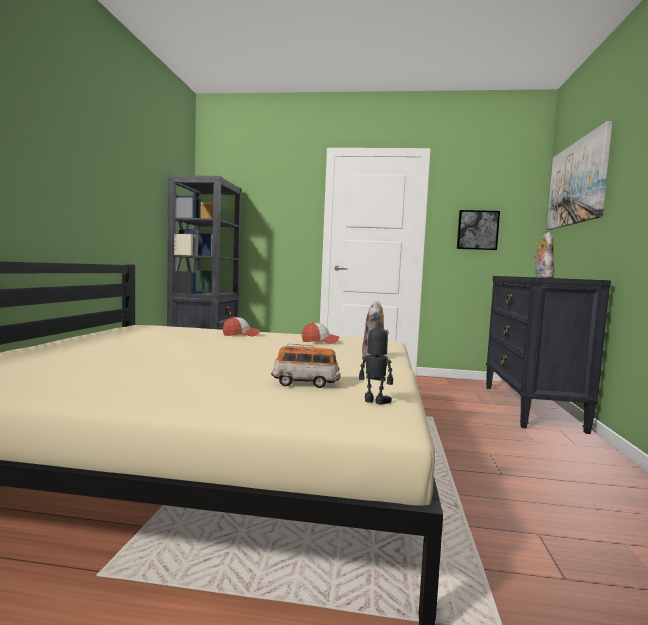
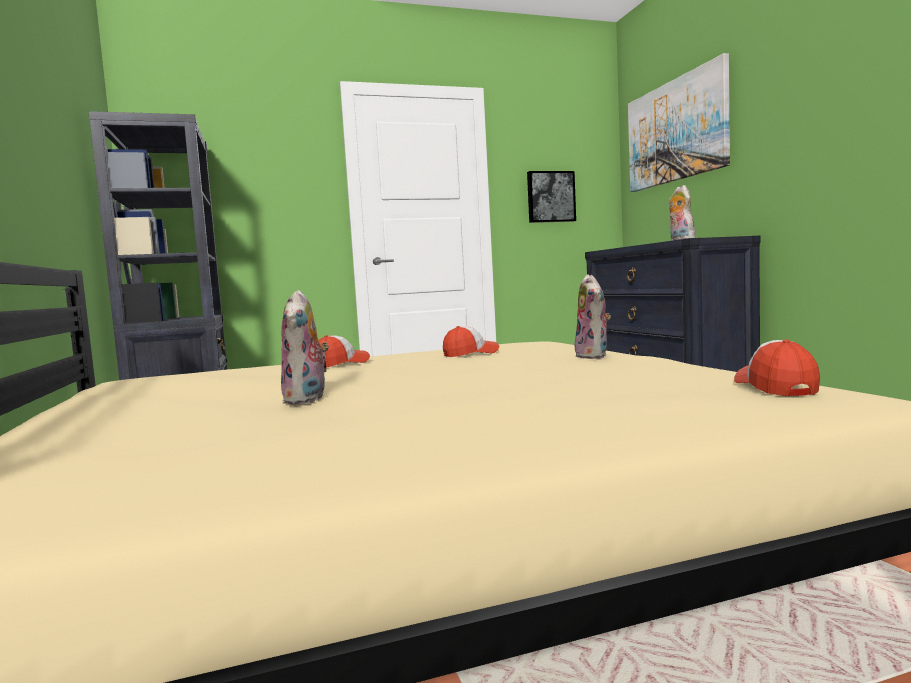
camera: 25 degrees left, 0 degrees up
(164, 353) = (307, 399): none -> plush toy
(305, 383) = (635, 388): toy car -> none
(374, 402) = (775, 387): toy robot -> cap

